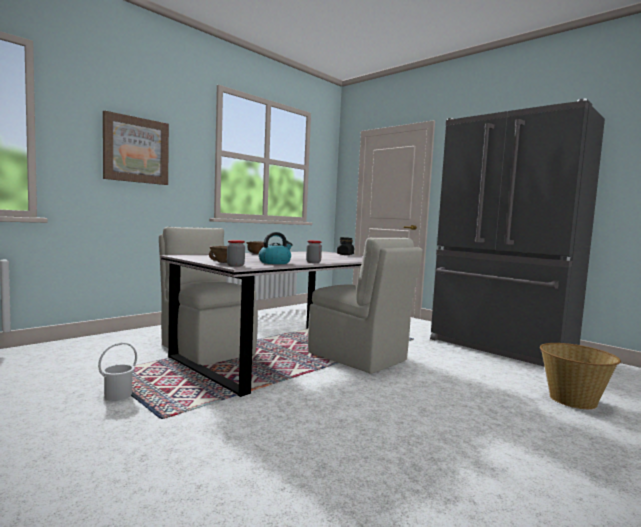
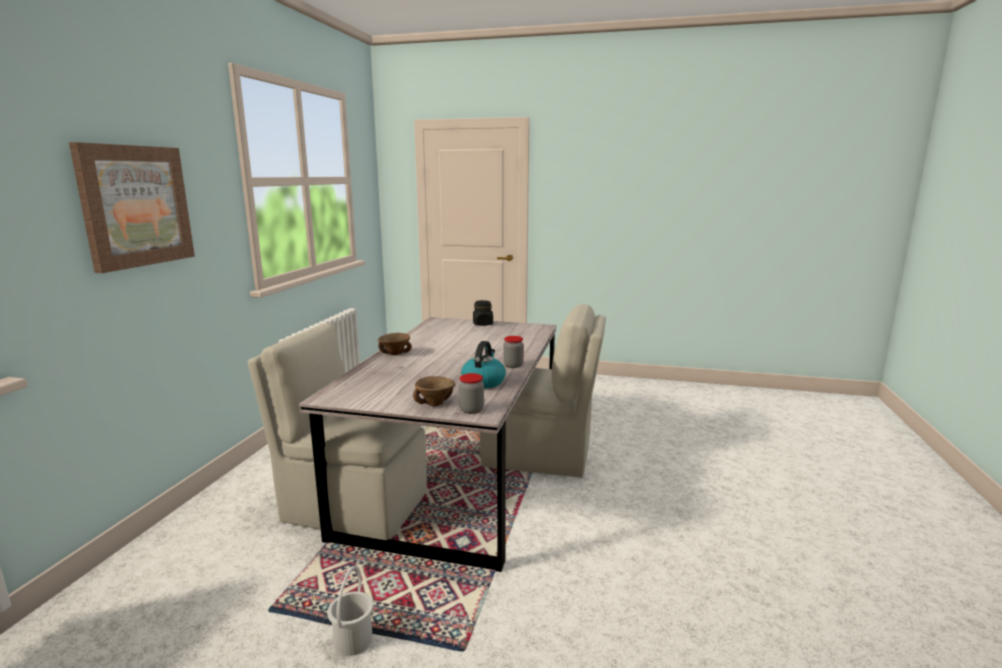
camera: 30 degrees left, 10 degrees up
(500, 347) = (641, 393): grey fridge -> none
(573, 400) = (760, 448): basket -> none

